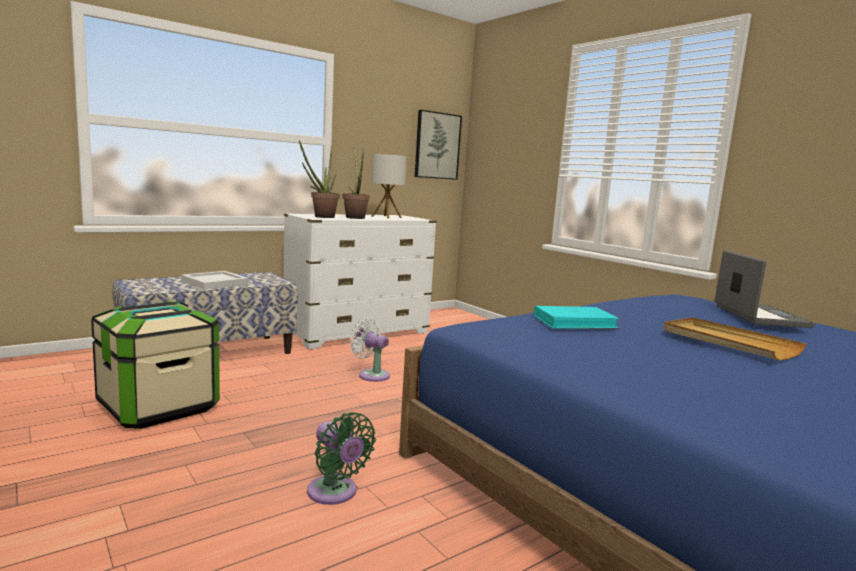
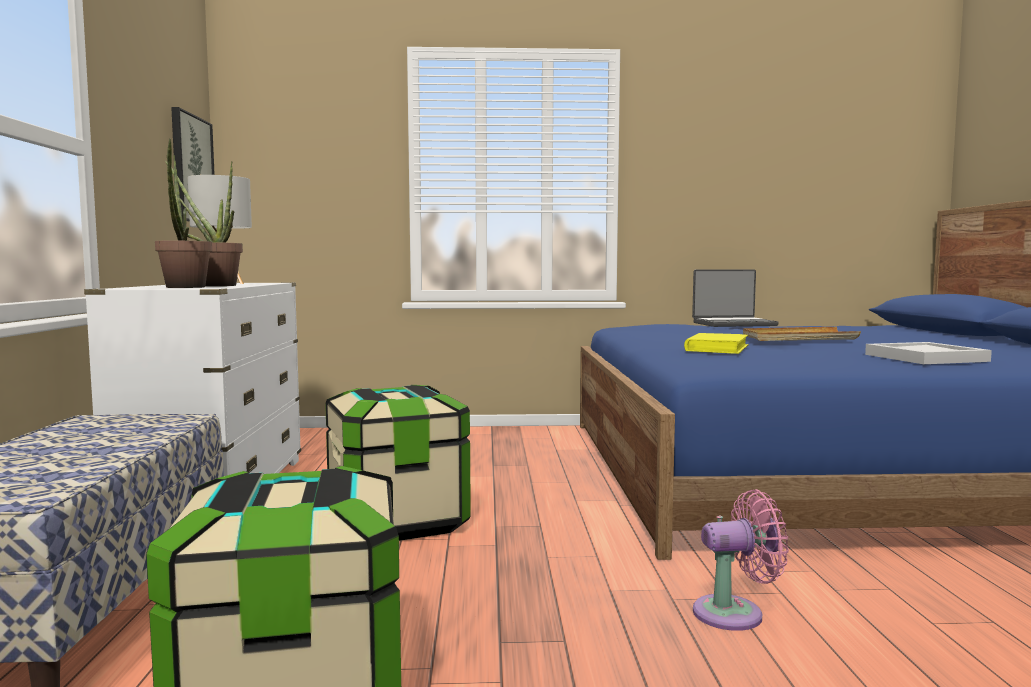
camera: 55 degrees left, 5 degrees down
(216, 283) = (92, 447): white tray -> white tray (925, 357)
(335, 493) = (735, 613): green fan -> pink fan
(371, 375) = (397, 521): white fan -> storage box
(575, 322) = (717, 348): turquoise book -> yellow book
(758, 316) = (733, 324): laptop -> laptop turned 135 degrees clockwise

